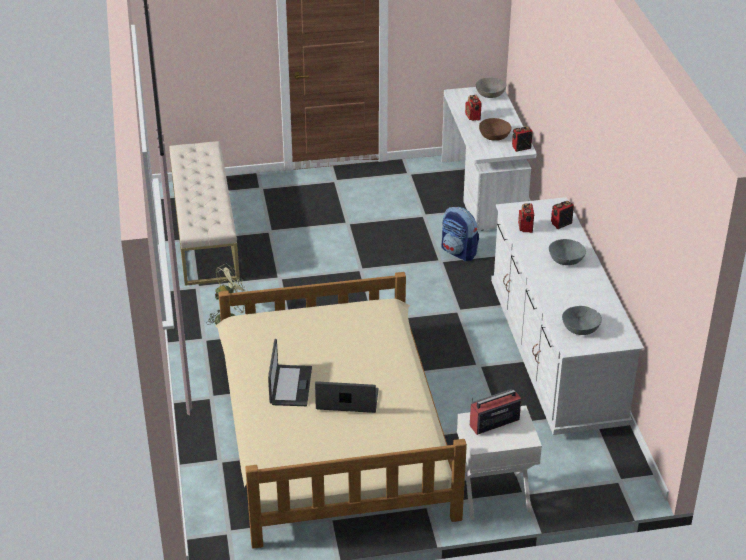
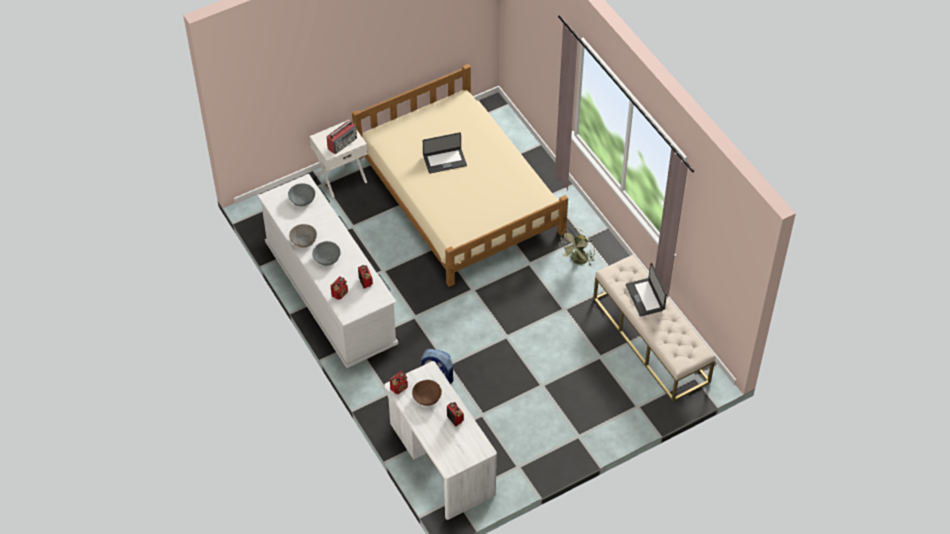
camera: 160 degrees right, 15 degrees up
(290, 386) = (485, 161): laptop -> laptop (645, 297)
(490, 93) = (451, 459): grey bowl -> grey bowl (303, 240)

